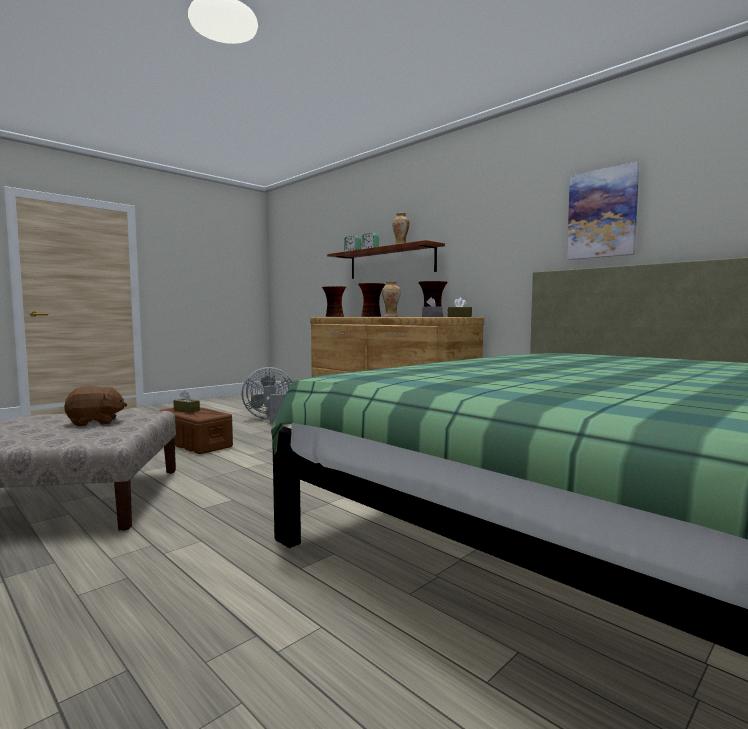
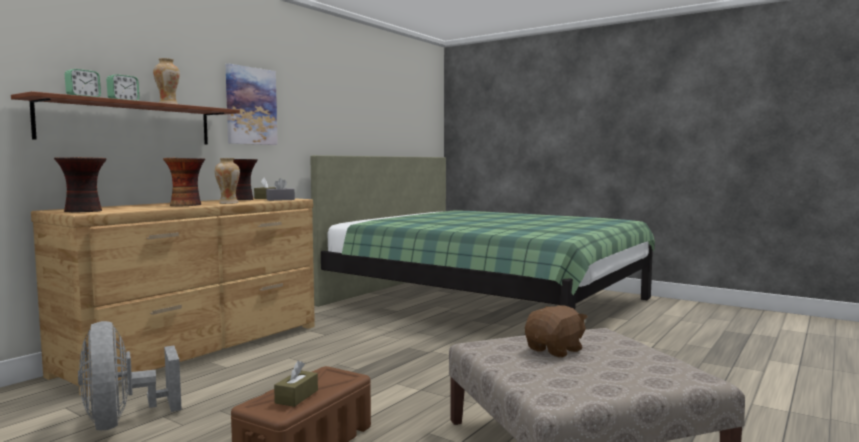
camera: 100 degrees left, 0 degrees up
(95, 422) = (555, 350): brown plush toy -> brown plush toy turned 75 degrees clockwise
(602, 214) = (343, 115): picture -> picture (251, 106)

